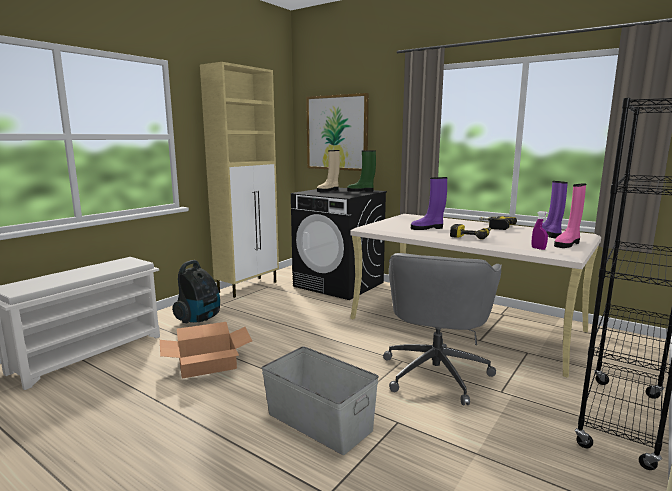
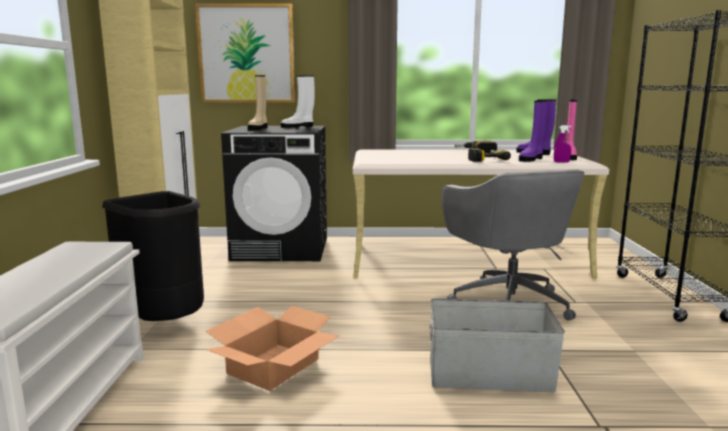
camera: 35 degrees left, 0 degrees up
(200, 319) = (165, 323): vacuum cleaner -> black trash can
(361, 191) = (298, 127): green boot -> white boot
(428, 228) = (428, 158): purple boot -> purple boot (531, 159)

